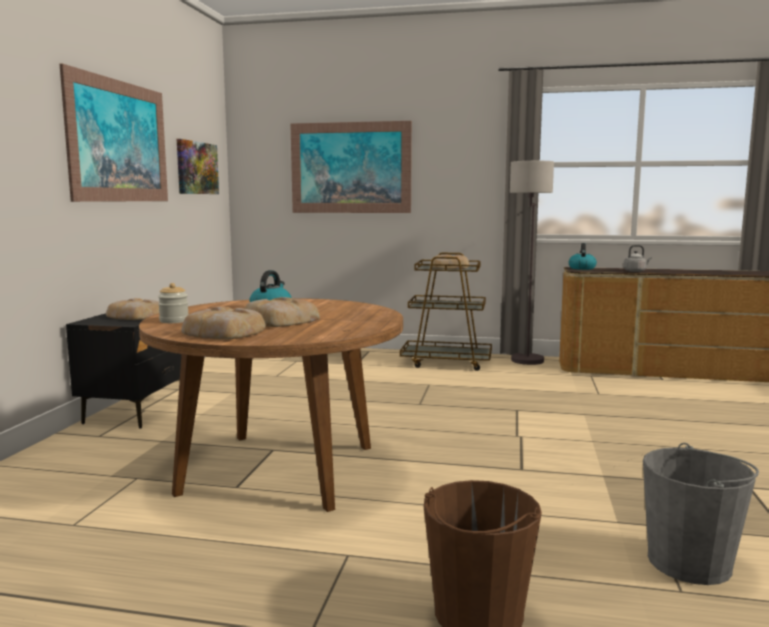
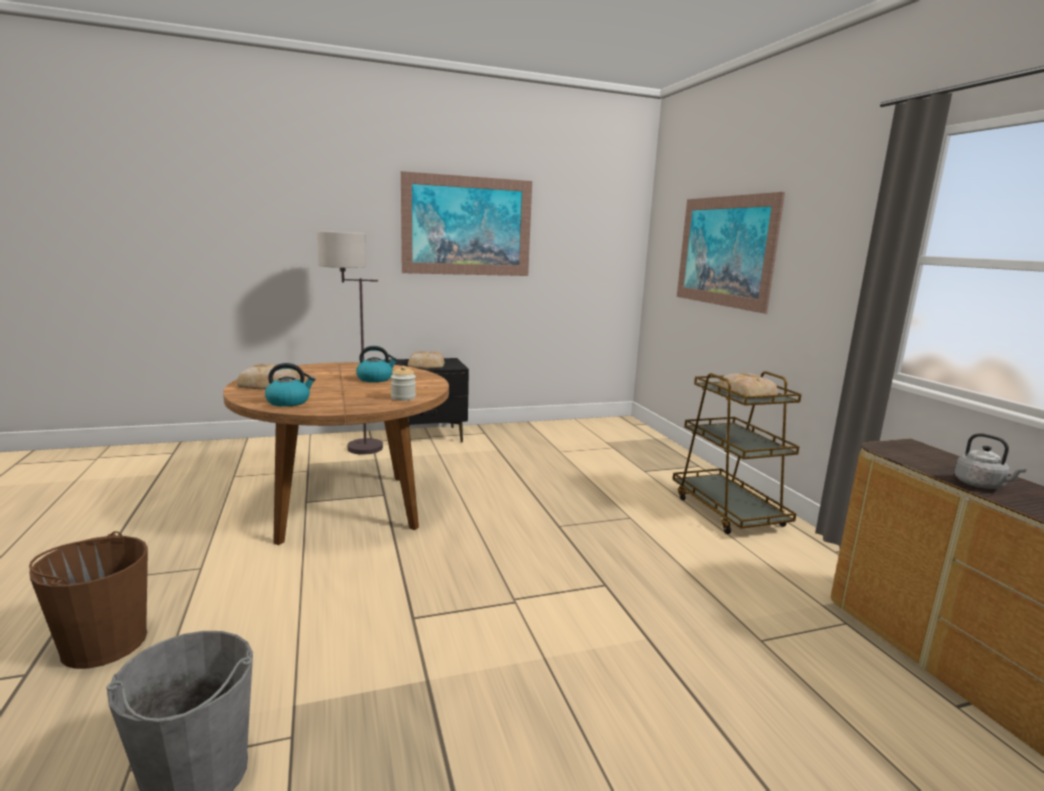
camera: 60 degrees right, 5 degrees up
(174, 321) = (307, 369): jar -> jar (403, 398)
(197, 168) = (585, 246): picture -> none
(279, 321) = (324, 387): bread -> none
(525, 363) = (819, 559): grey floor lamp -> grey floor lamp (354, 448)
(582, 268) = (918, 449): kettle -> kettle (289, 402)

